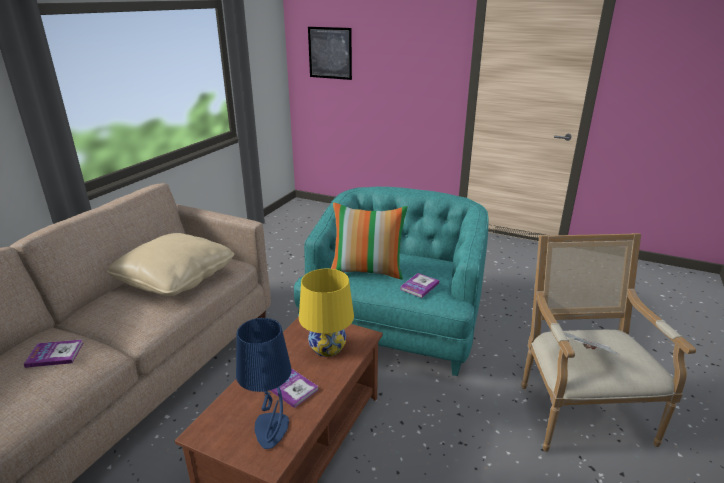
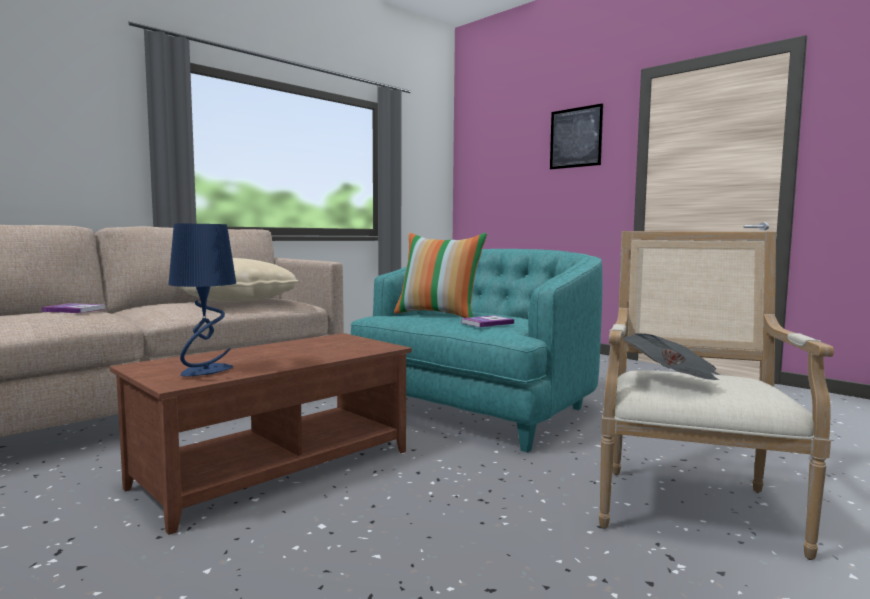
camera: 20 degrees right, 20 degrees down
(291, 388) = (263, 358): book -> none
(327, 348) = (336, 347): yellow table lamp -> none
(330, 53) = (492, 165): picture -> picture (575, 137)

